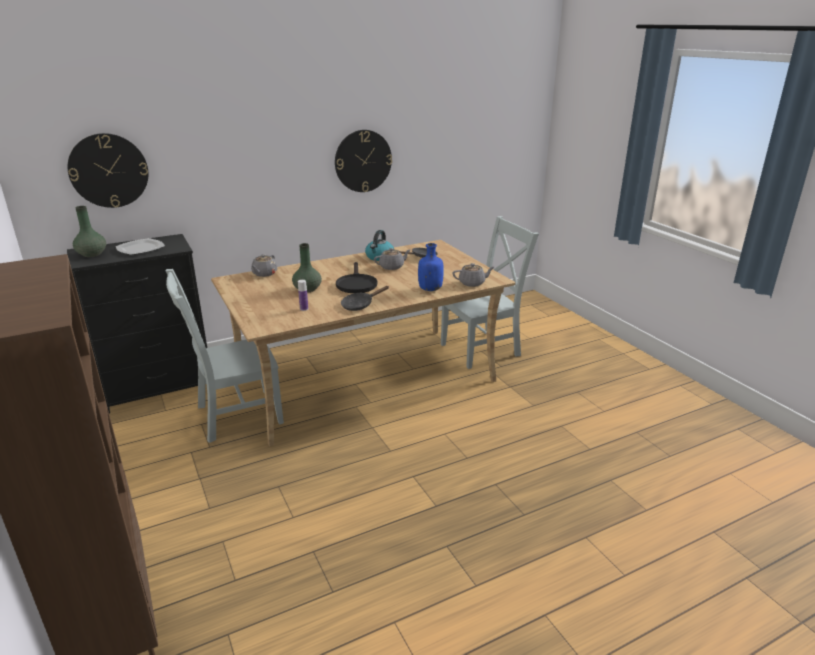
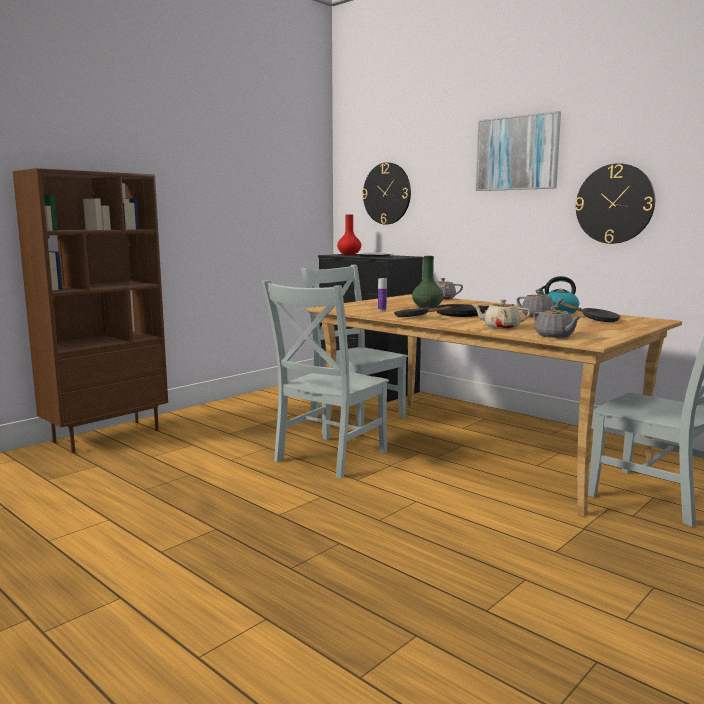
camera: 70 degrees right, 15 degrees down
(92, 254) = (349, 254): green vase -> red vase
(274, 121) = (517, 153): none -> picture
(333, 455) = (328, 458): none -> grey chair
(430, 289) = (500, 327): blue bottle -> beige teapot

